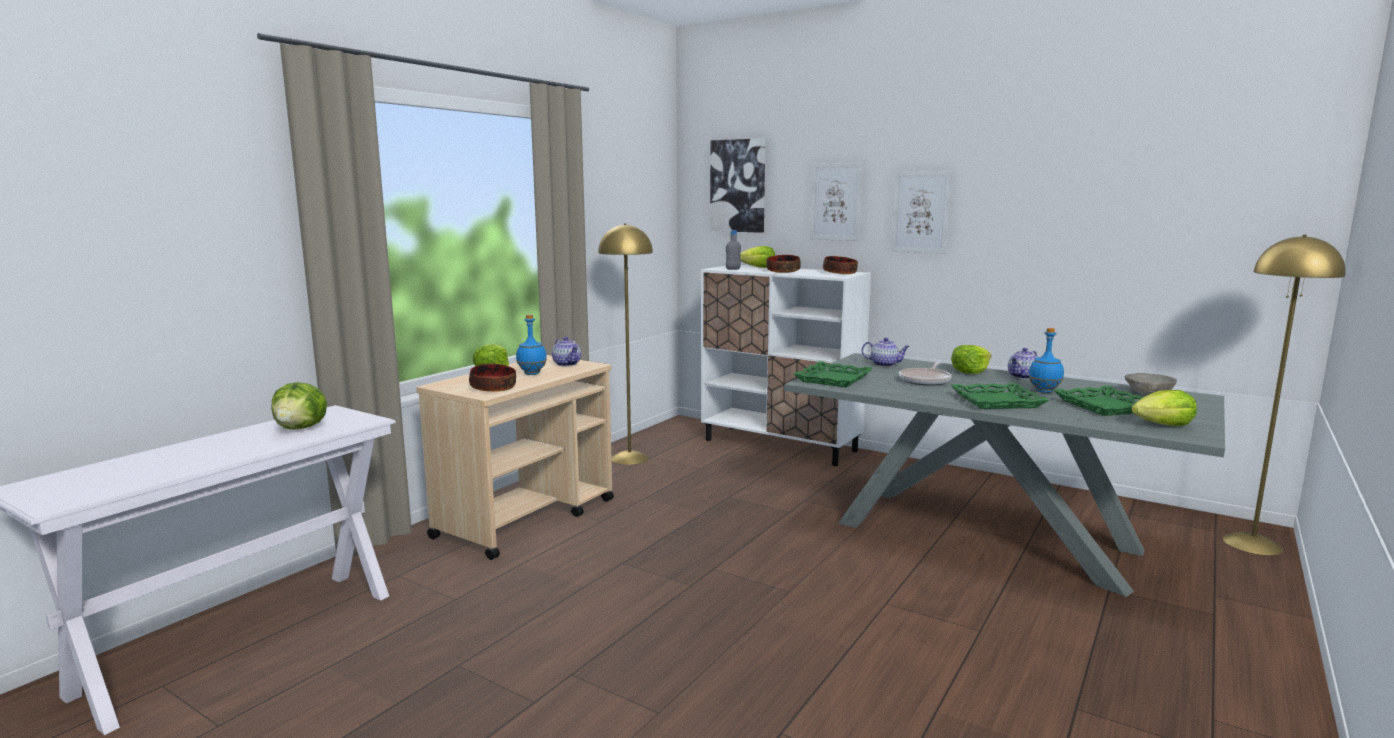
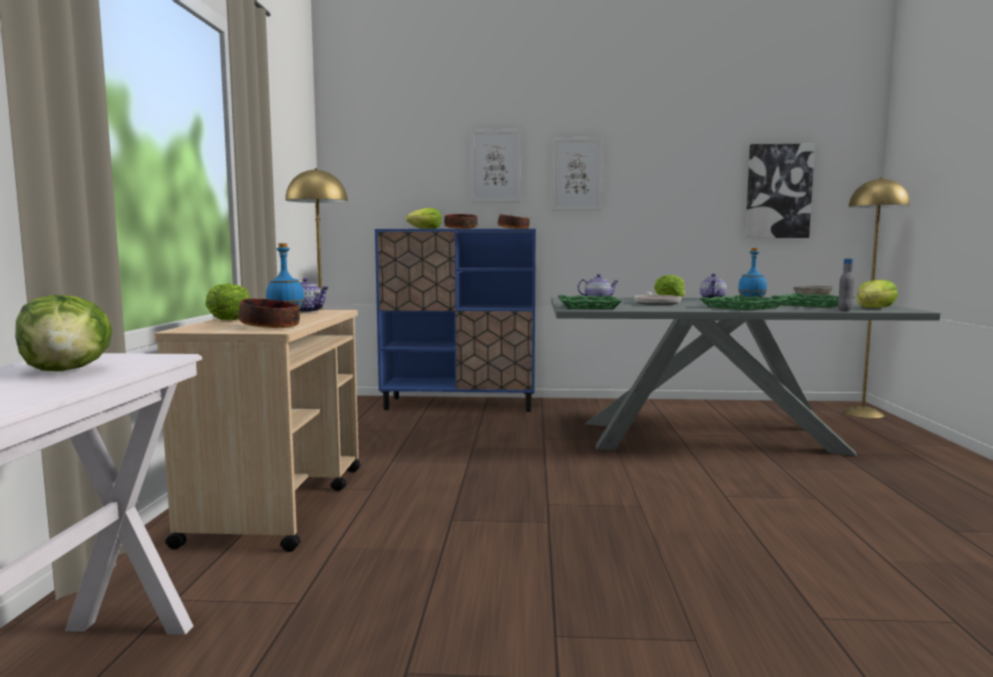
camera: 30 degrees left, 5 degrees down
(733, 269) = (407, 228): grey bottle -> grey bottle (845, 310)
(738, 186) = (390, 151): picture -> picture (778, 191)
(780, 445) = (460, 404): white cabinet -> blue cabinet

